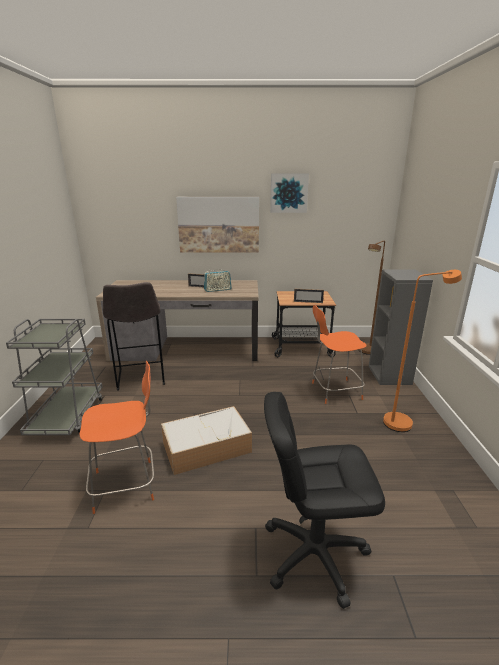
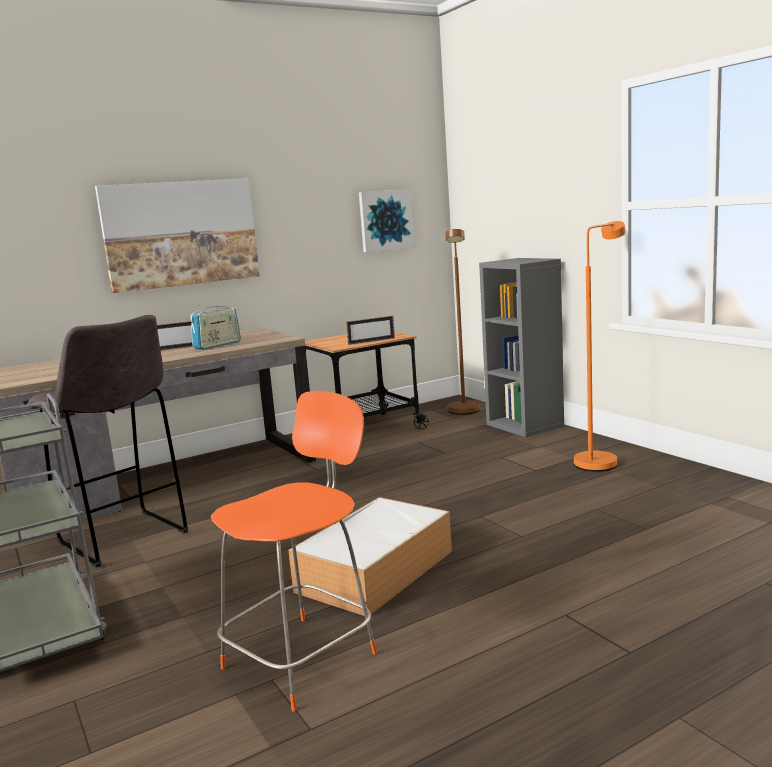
camera: 30 degrees left, 10 degrees down
(289, 193) = (293, 171): picture -> picture (386, 220)
(314, 553) = (664, 603): black office chair -> none
(334, 391) = (476, 459): orange chair -> none

